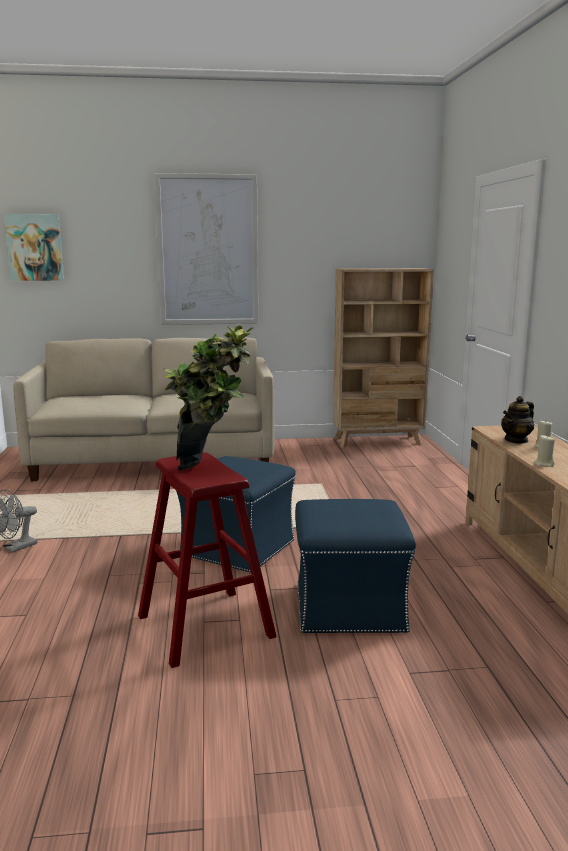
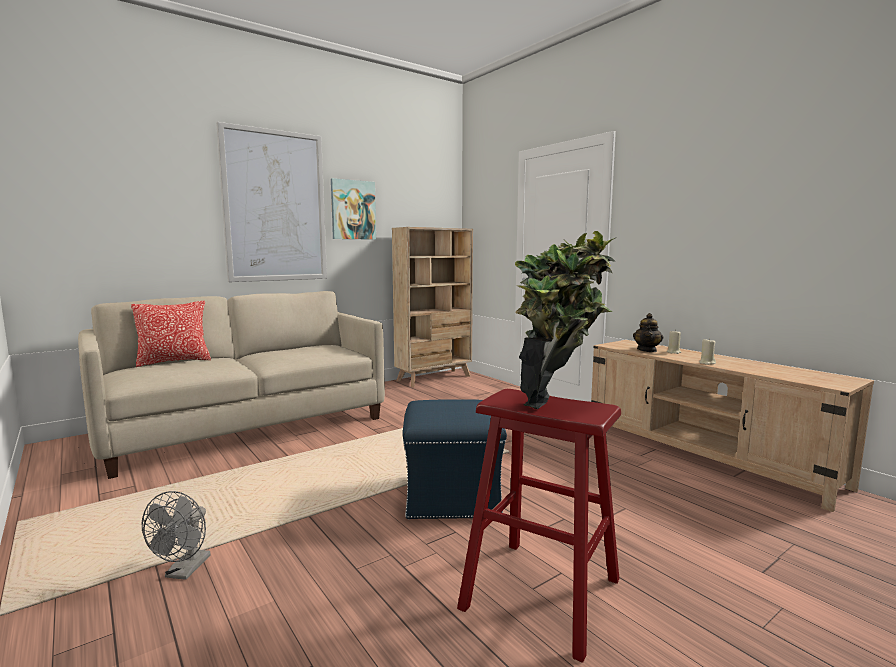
camera: 30 degrees left, 5 degrees down
(35, 247) = (64, 192): picture -> picture (353, 210)
(98, 394) = (174, 361): none -> pillow
(348, 607) = (626, 526): blue ottoman -> none

